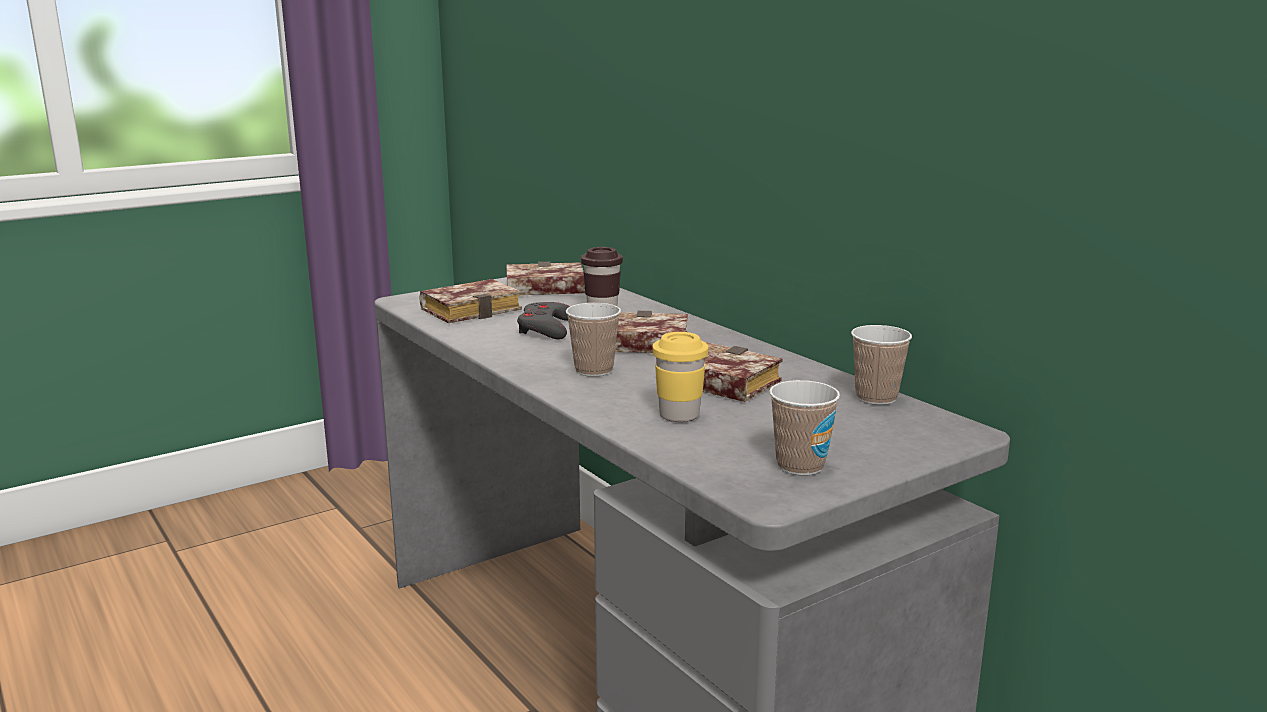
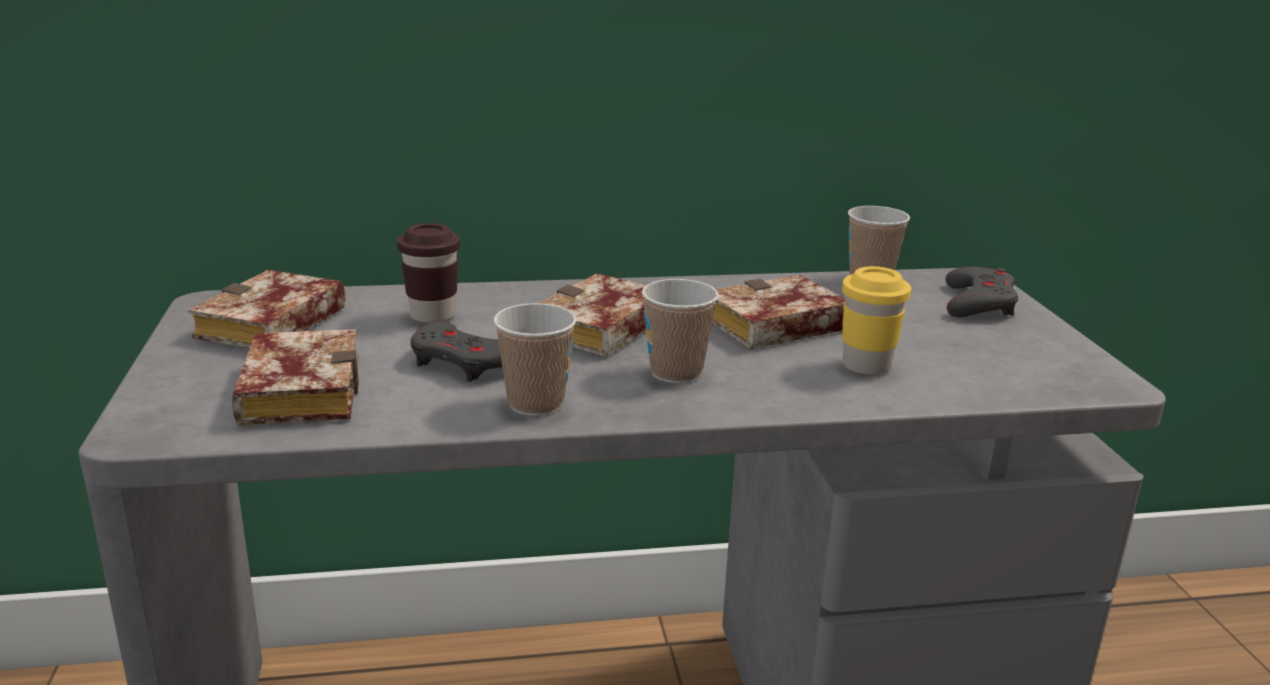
camera: 65 degrees left, 5 degrees up
(800, 466) = (1032, 351): cup -> cup (536, 403)
(892, 439) = (978, 303): none -> grey game controller

